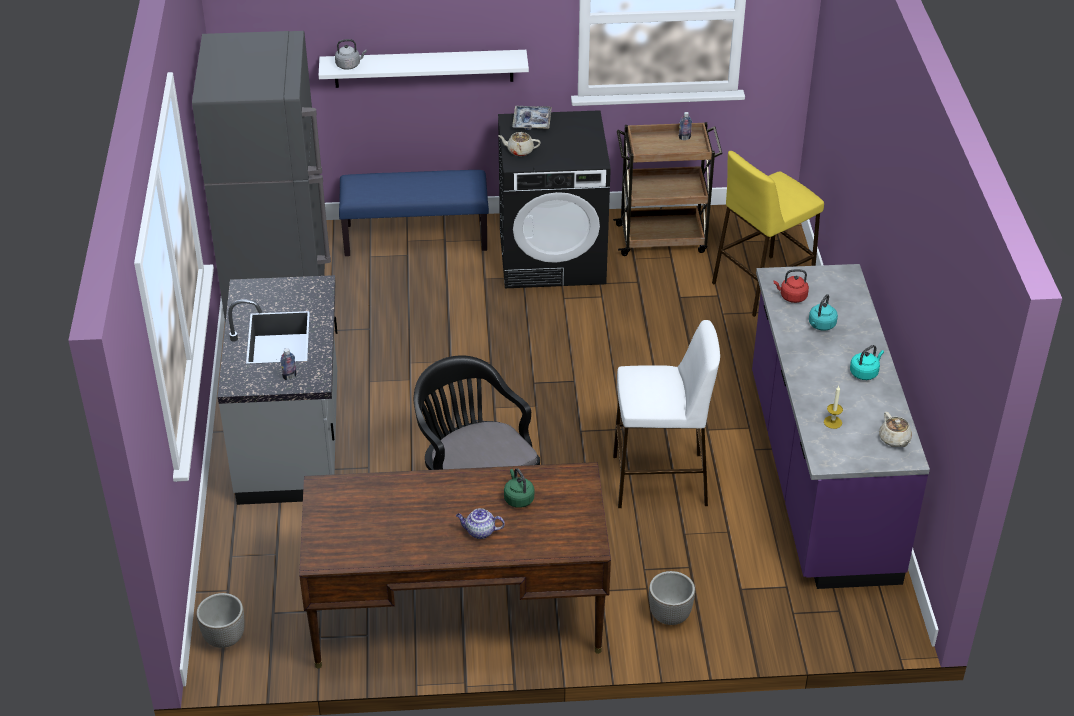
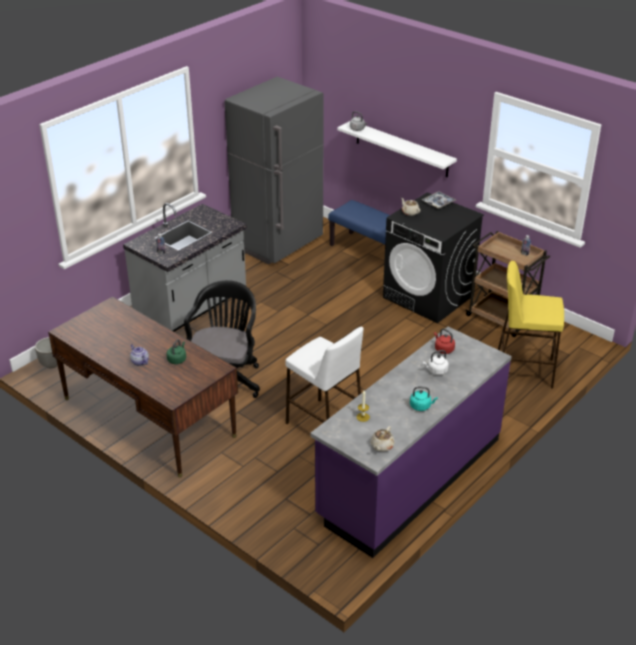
camera: 45 degrees right, 5 degrees down
(669, 616) = (234, 485): planter -> none
(821, 325) = (436, 371): turquoise kettle -> white kettle

